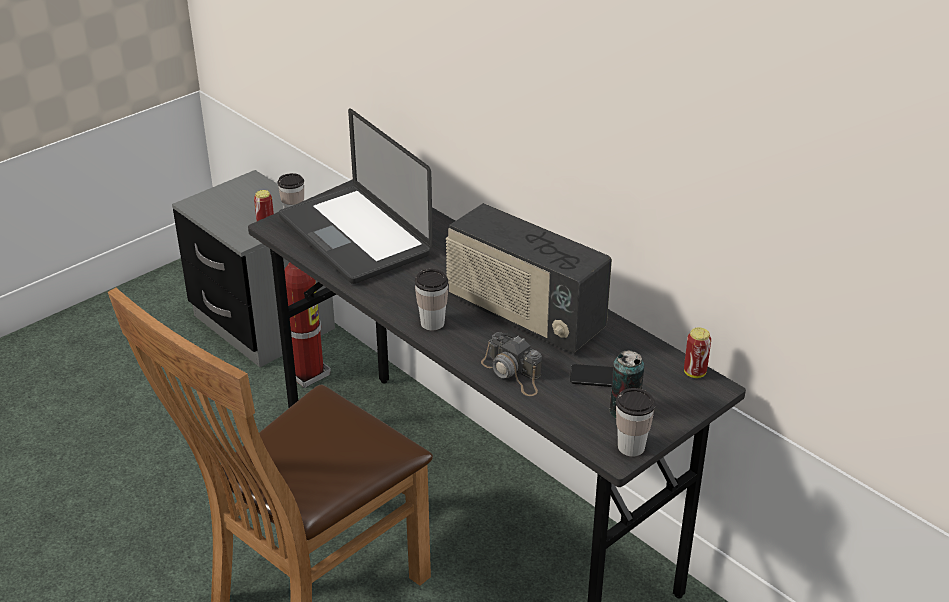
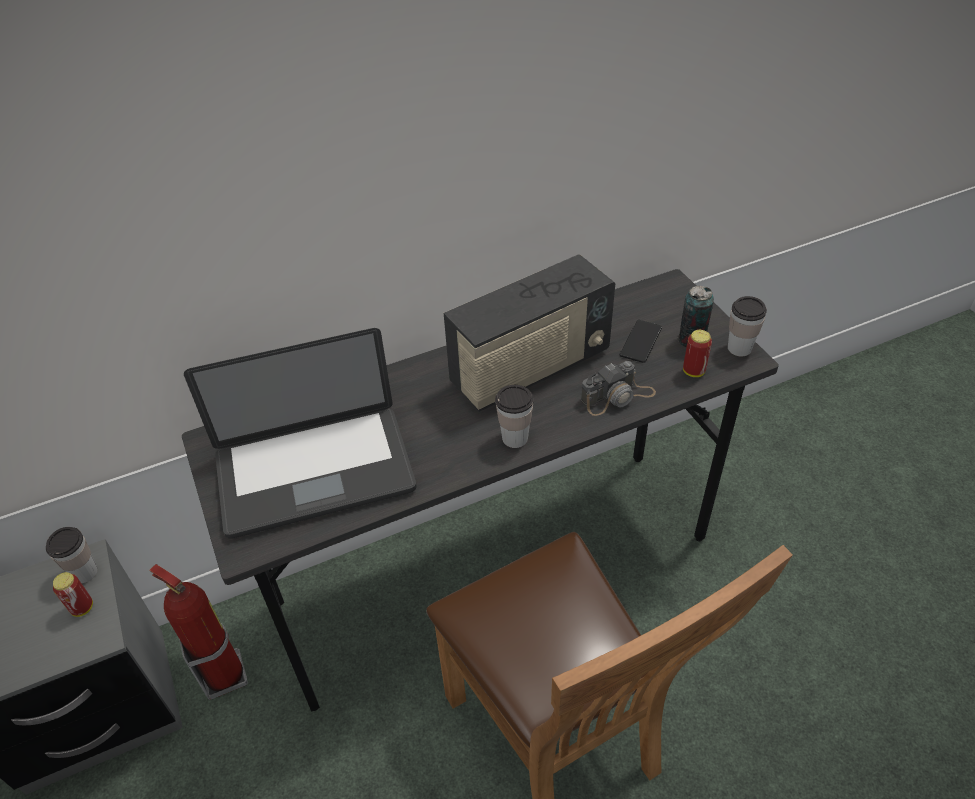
camera: 70 degrees left, 10 degrees up
(694, 373) = (650, 288): can -> can (693, 371)

